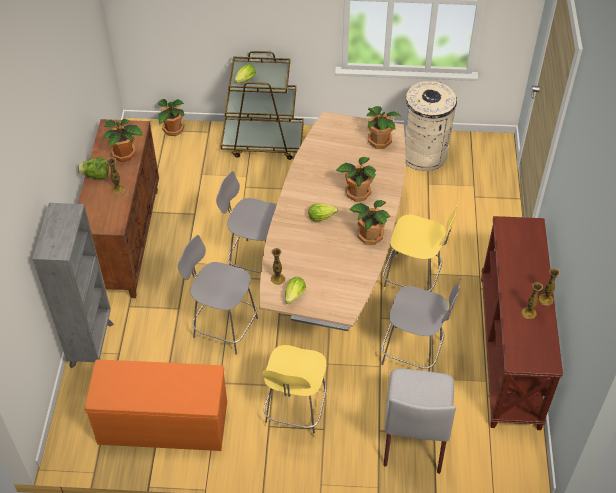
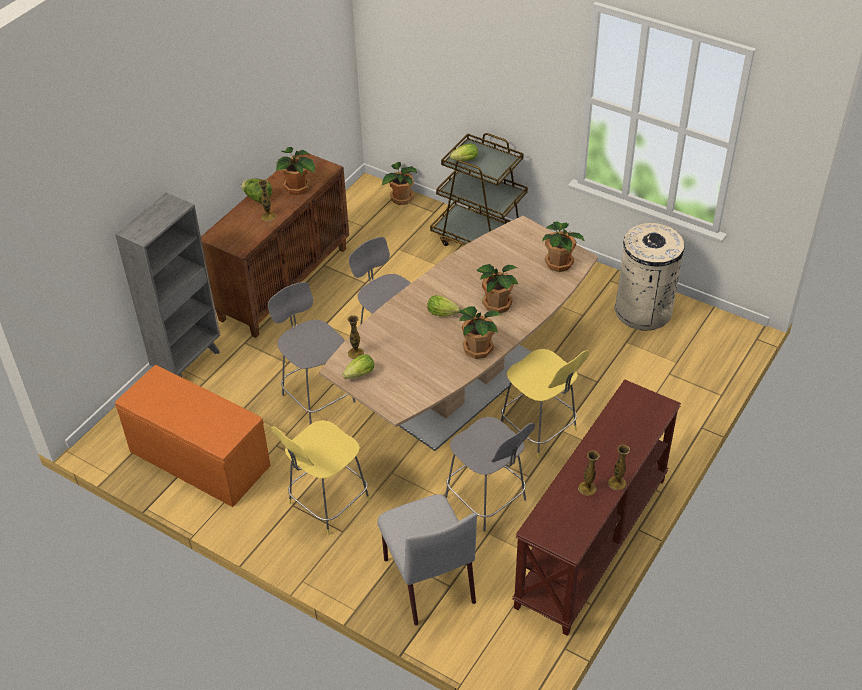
camera: 30 degrees right, 5 degrees down
(414, 436) = (428, 579): grey chair -> grey chair turned 60 degrees counterclockwise

